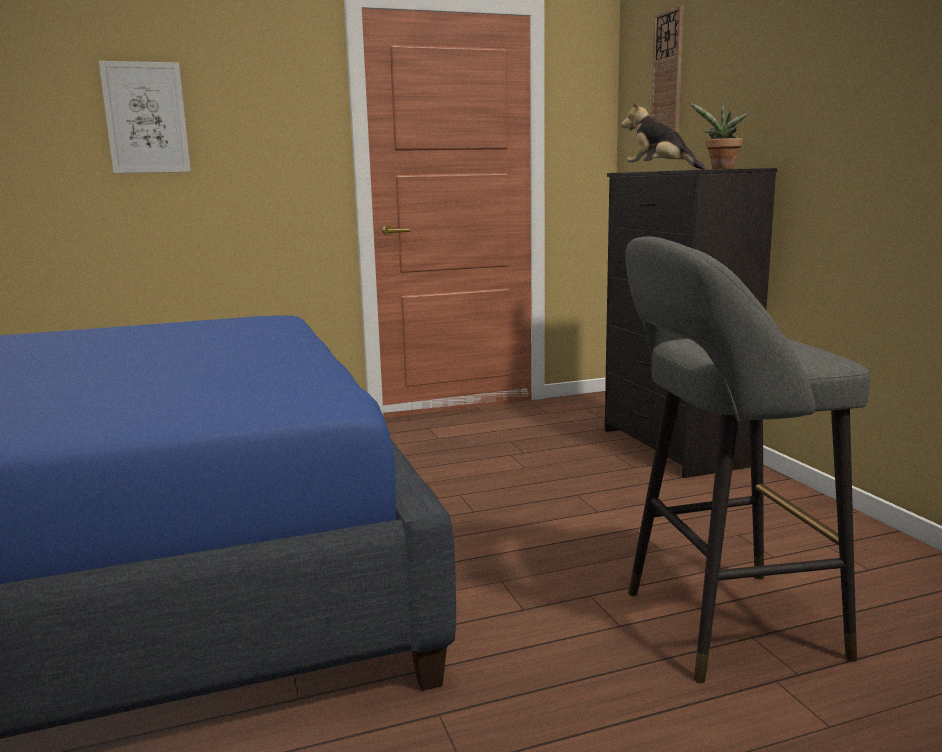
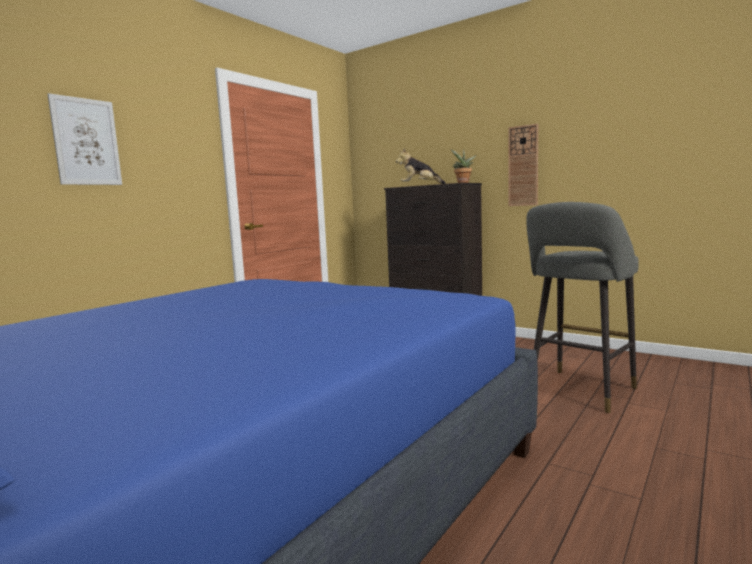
camera: 35 degrees left, 5 degrees down
(667, 77) = (392, 139): wall clock -> wall clock (523, 166)

